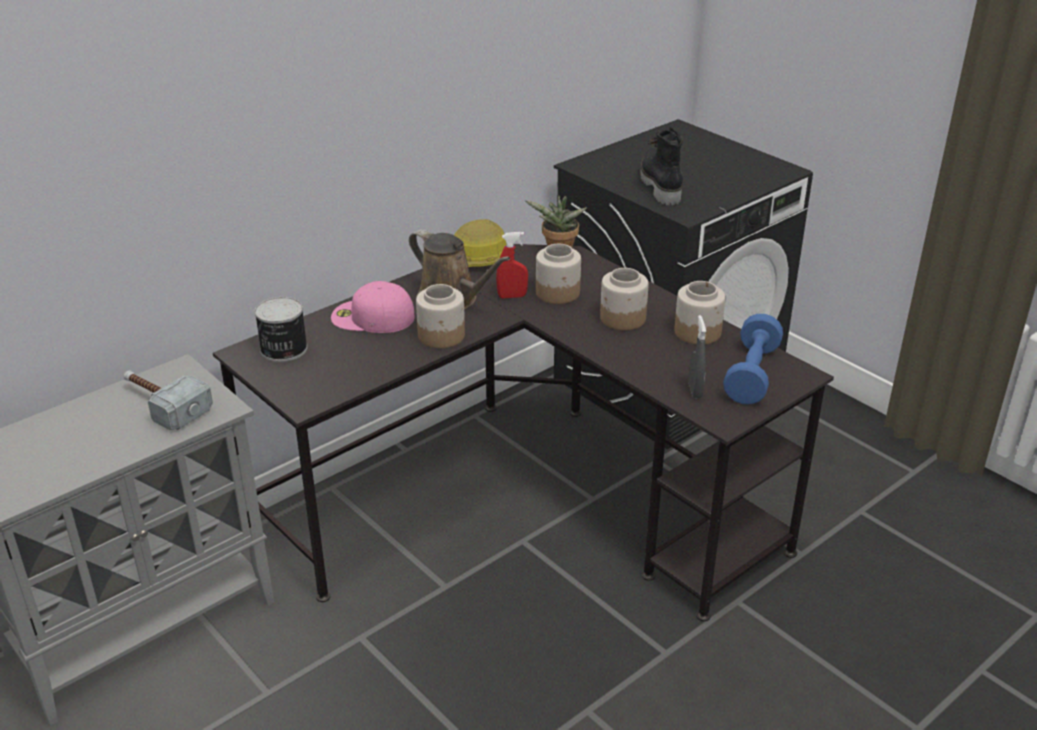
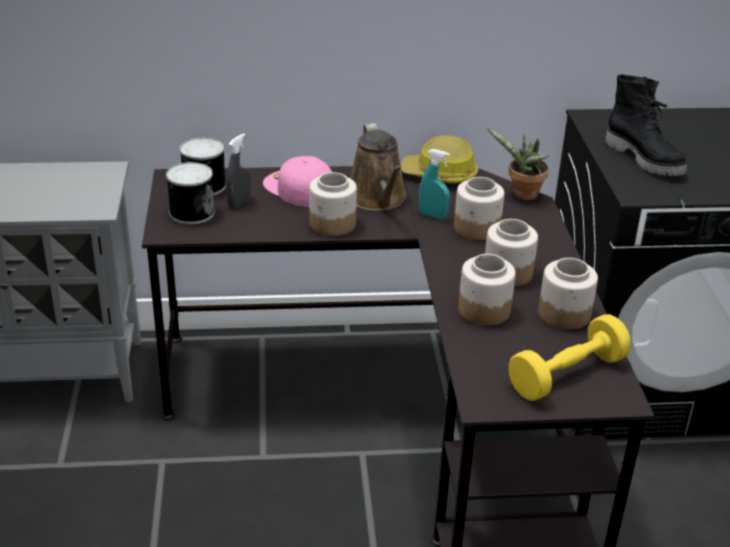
camera: 35 degrees right, 0 degrees up
(162, 404) = (65, 189): hammer -> none
(304, 376) = (191, 212): none -> can
(512, 296) = (433, 216): red spray bottle -> turquoise spray bottle
(641, 354) = (483, 310): none -> jar
(659, 185) = (645, 159): black boot -> black boot turned 120 degrees clockwise
(695, 390) = (492, 364): grey spray bottle -> grey spray bottle (239, 203)
(751, 375) = (567, 375): blue dumbbell -> yellow dumbbell

